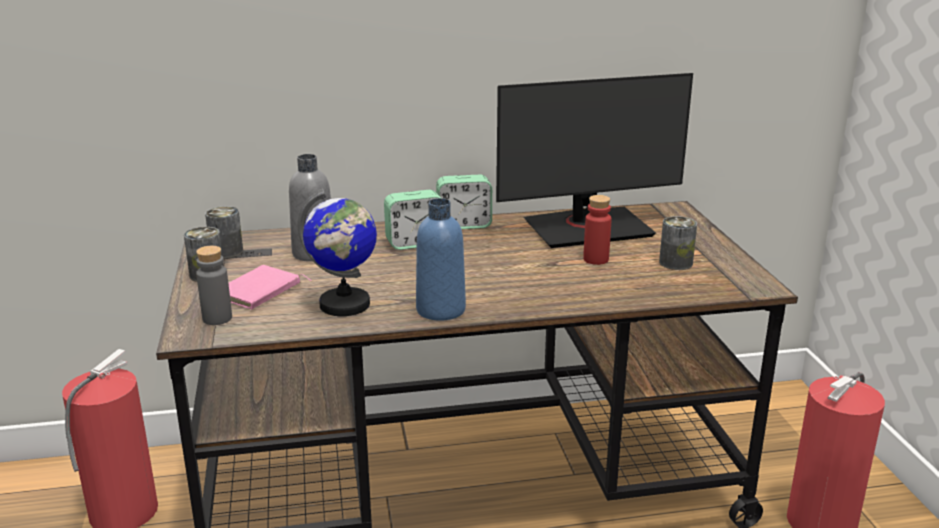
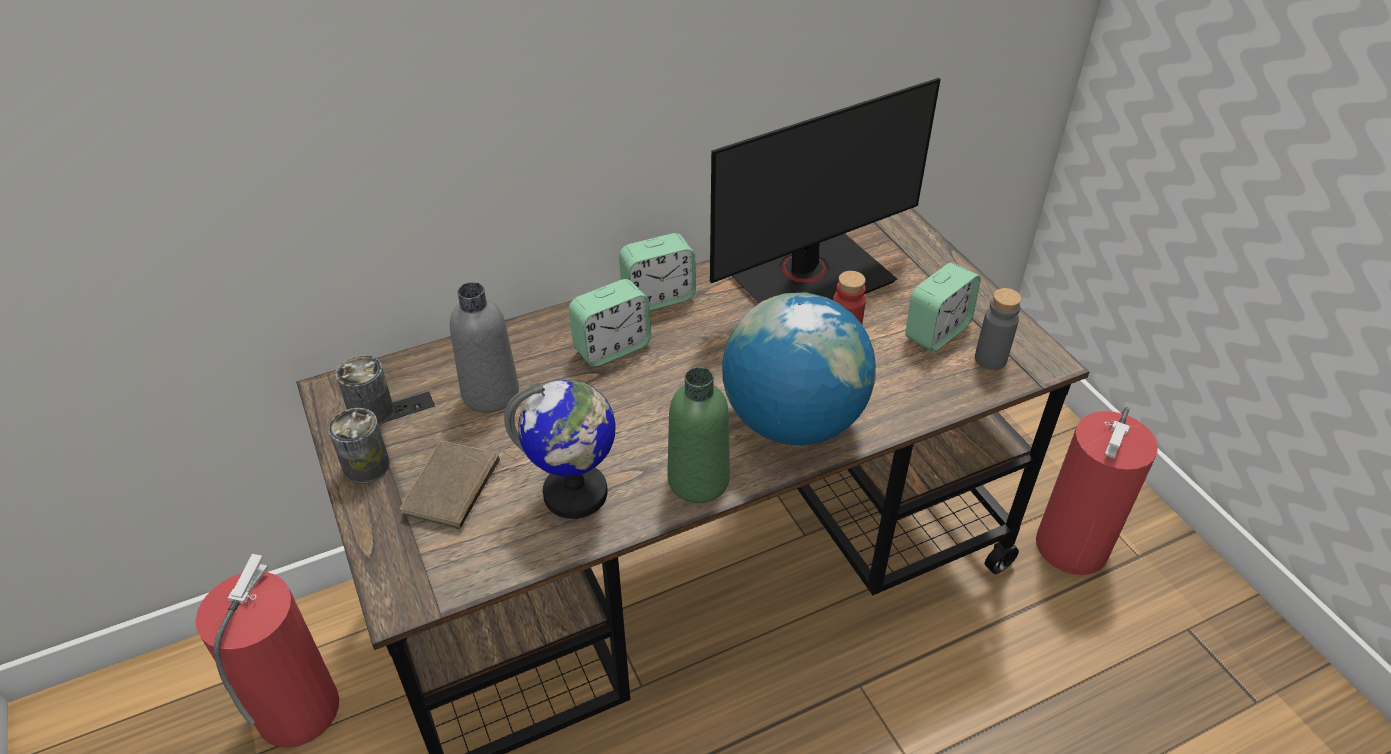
camera: 15 degrees left, 20 degrees up
(217, 318) = (422, 556): grey bottle -> grey bottle (990, 359)
(260, 292) = (455, 489): pink book -> brown book
(440, 310) = (698, 480): blue bottle -> green bottle
(532, 291) = (793, 420): none -> globe
(675, 263) = (937, 331): can -> alarm clock

